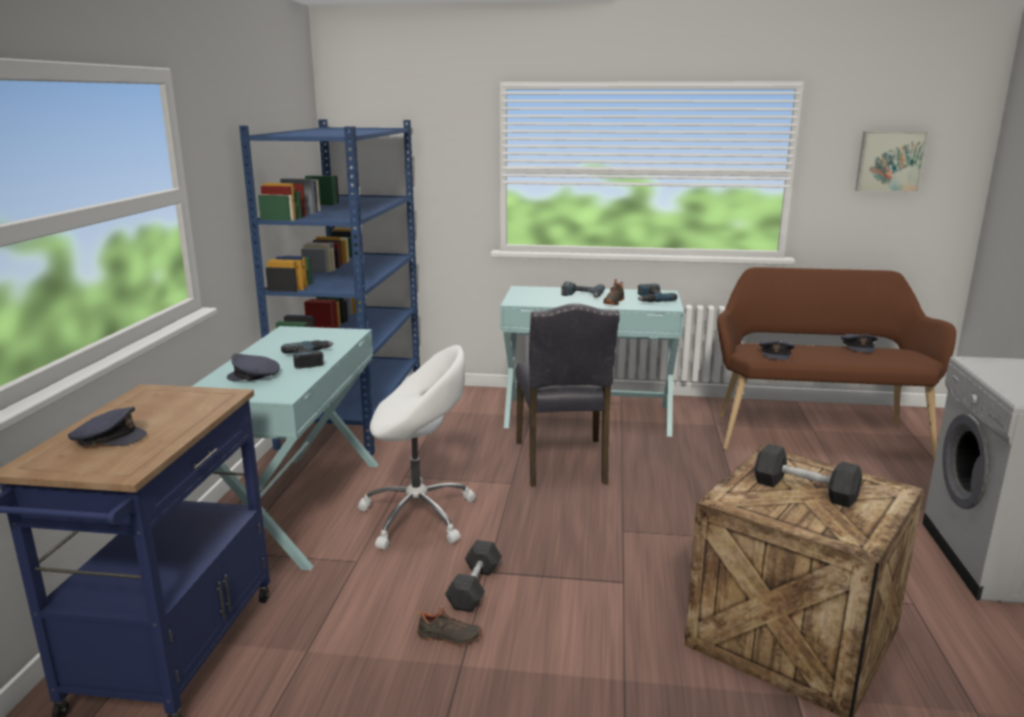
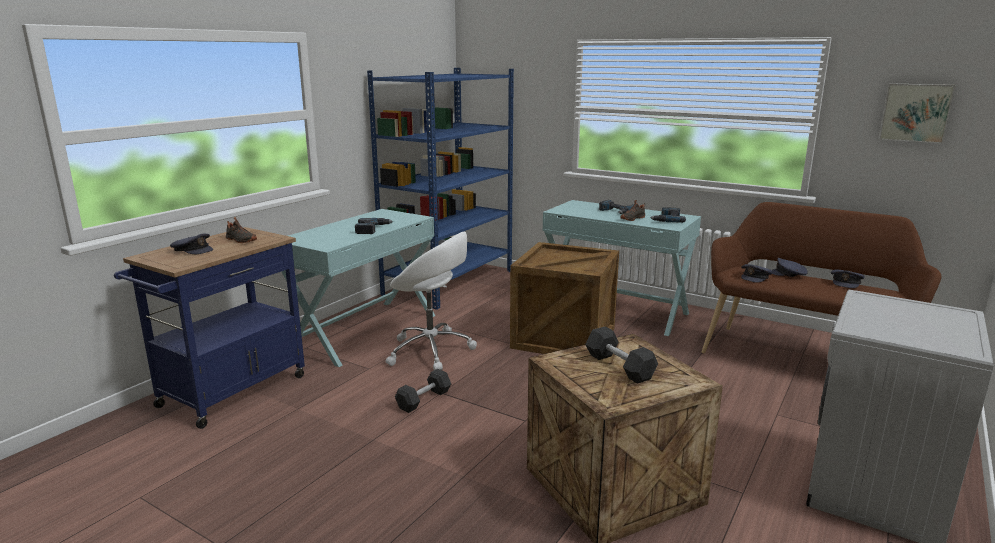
camera: 25 degrees right, 0 degrees up
(254, 376) = (327, 234): grey cap -> grey cap (789, 274)
(449, 637) = (381, 423): black shoe -> black shoe (240, 240)
(563, 463) = (562, 338): grey chair -> crate

